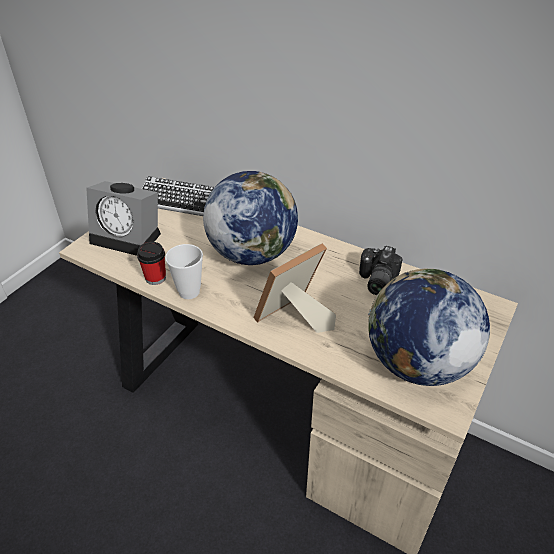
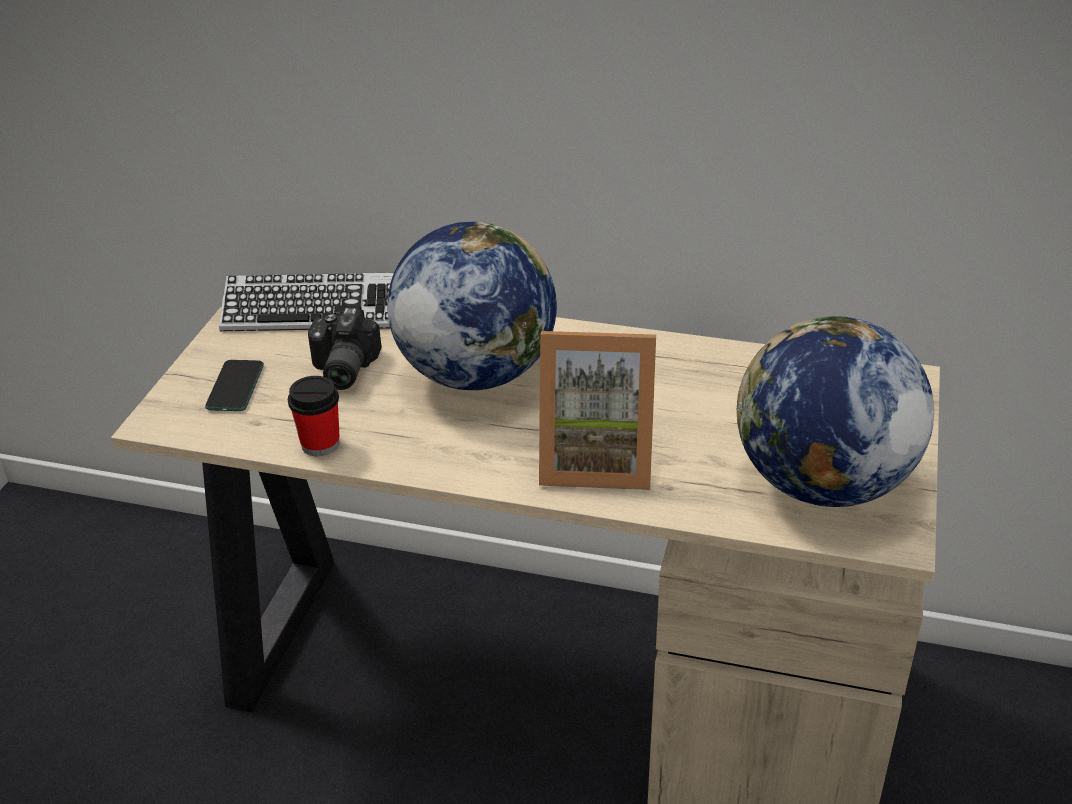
camera: 15 degrees left, 5 degrees down
(129, 237) = (235, 387): alarm clock -> phone
(189, 292) = (393, 454): cup -> none
(293, 319) = (595, 460): picture frame -> picture frame turned 120 degrees counterclockwise
(375, 280) = (704, 376): camera -> camera (340, 369)

